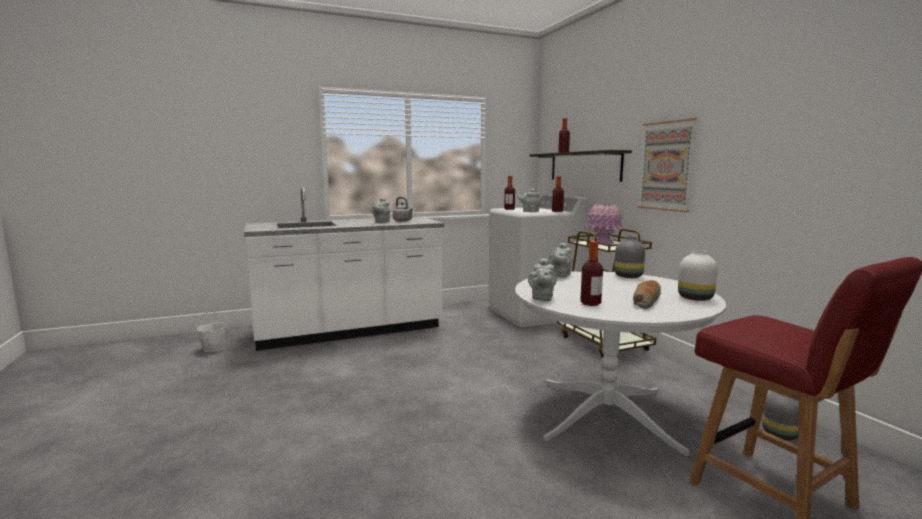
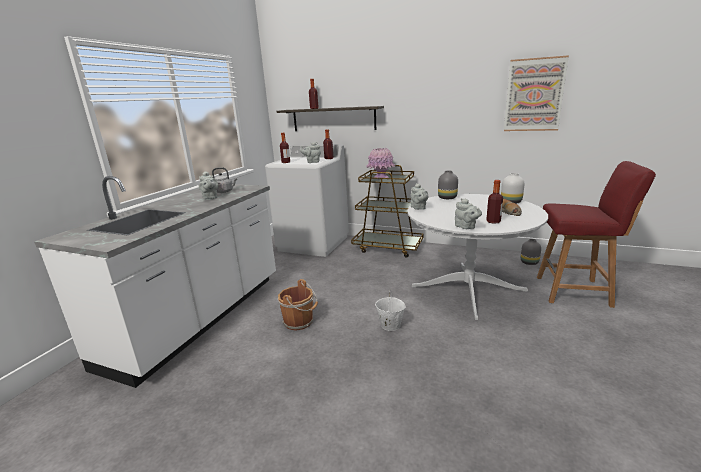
camera: 45 degrees left, 10 degrees up
(213, 349) = (67, 418): white bucket -> white bucket (390, 325)
(397, 362) = (300, 322): none -> brown bucket
(666, 166) = (417, 117): picture -> picture (534, 95)

